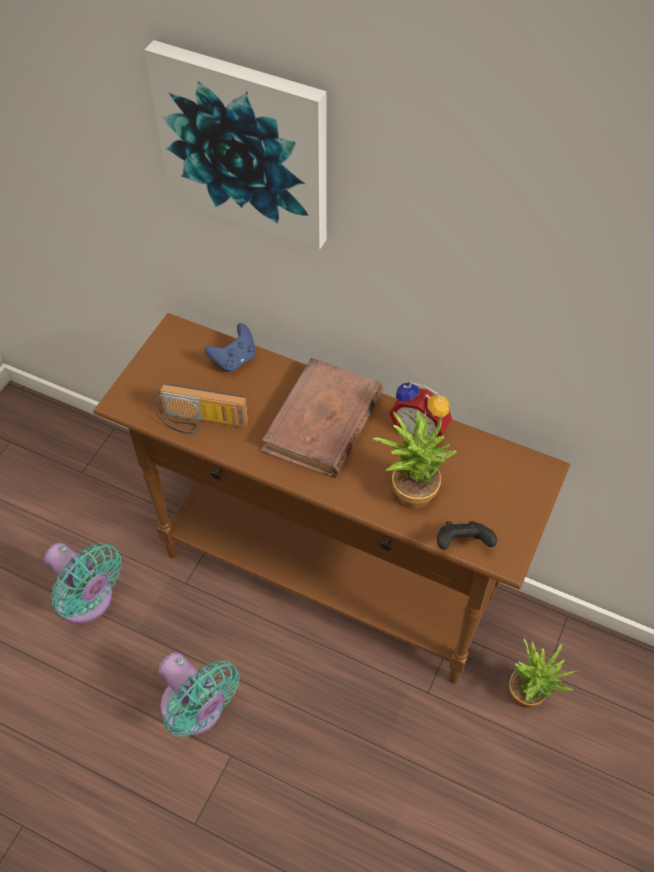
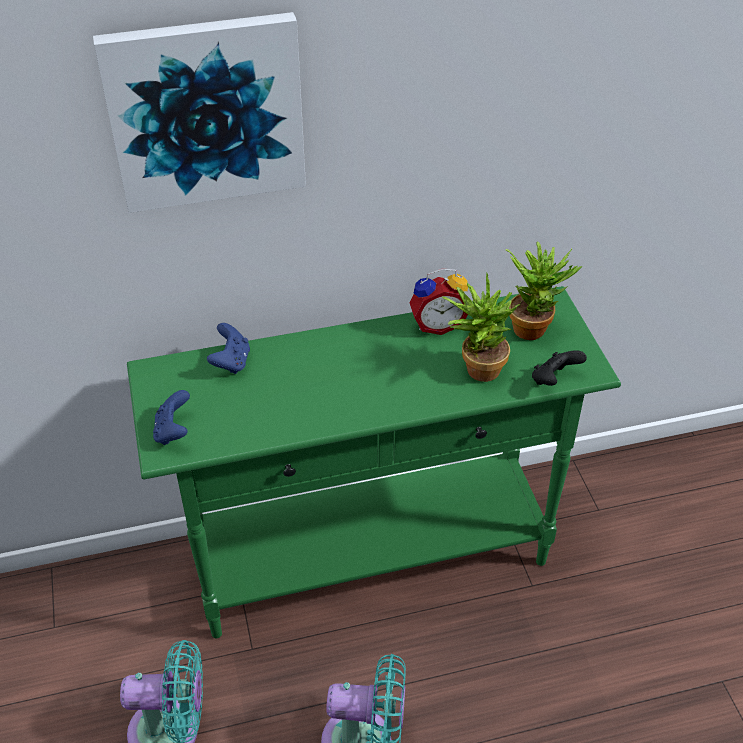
camera: 40 degrees left, 10 degrees down
(142, 390) = (173, 431): none -> blue game controller
(201, 423) = (256, 424): radio -> none
(323, 422) = (358, 363): brown book -> none
(329, 576) = (372, 556): brown console table -> green console table
(531, 695) = (603, 532): potted plant -> potted plant (534, 326)

